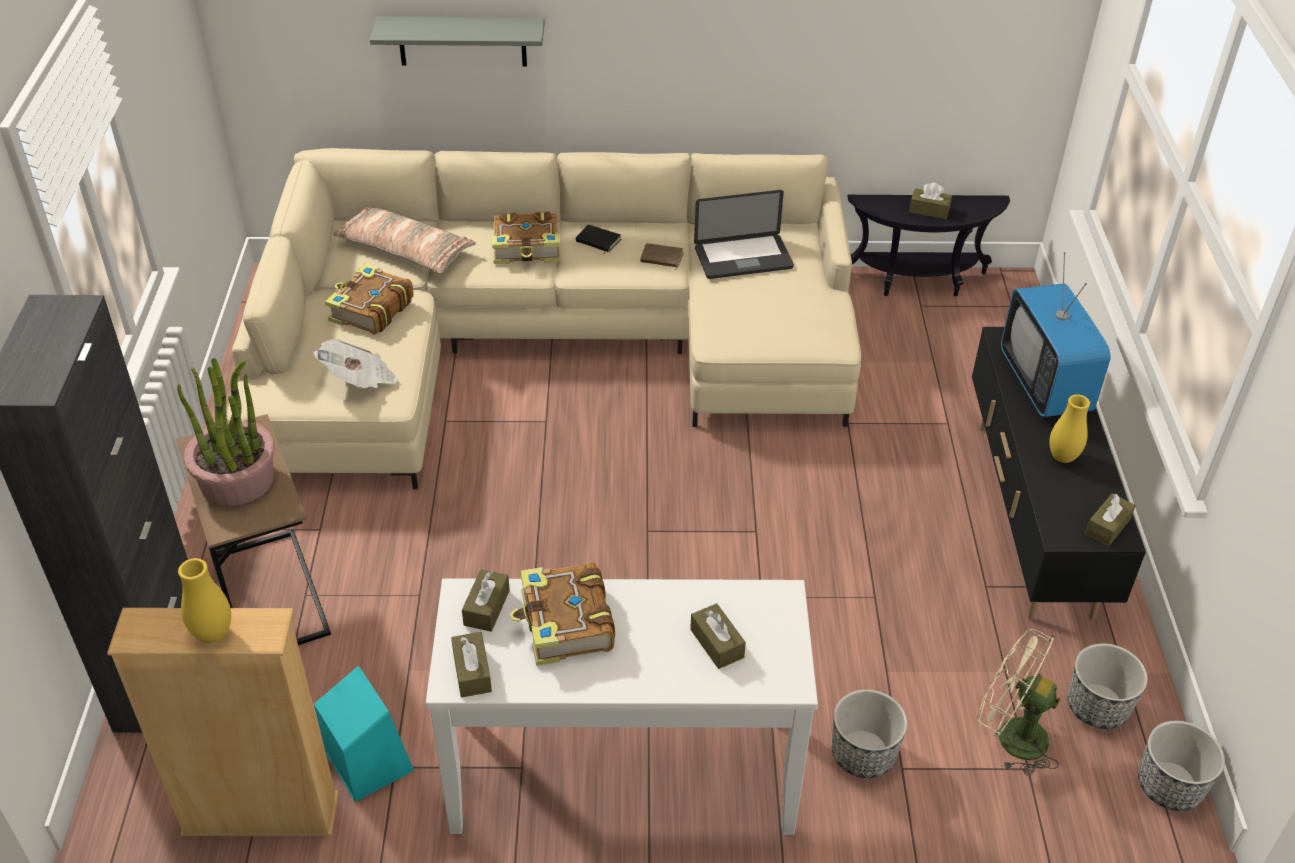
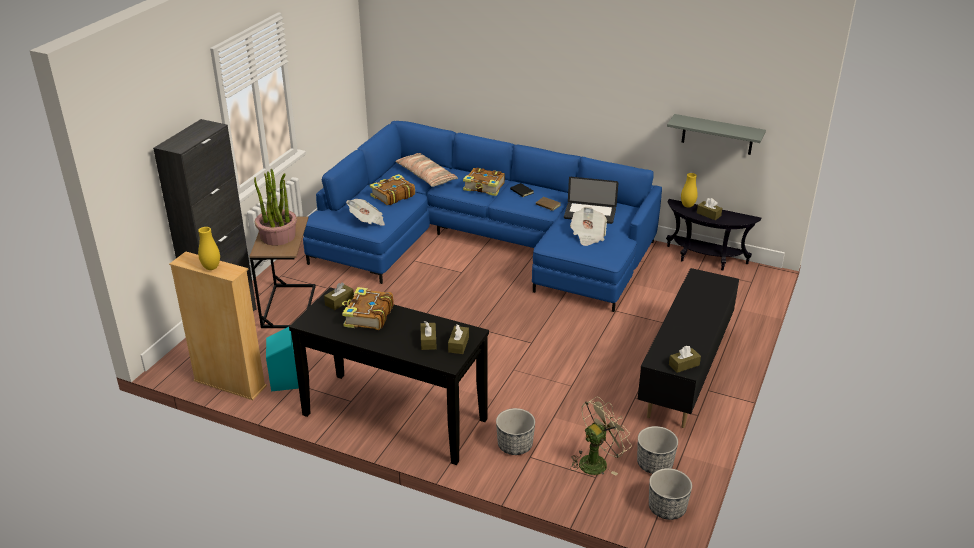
camera: 25 degrees right, 10 degrees down
(462, 41) = (477, 77): grey shelf -> grey shelf (717, 135)
(472, 672) = (315, 321): brown tissue box -> brown tissue box (458, 344)
(541, 346) = (482, 241): beige sofa -> blue sofa
(622, 774) = (394, 417): white console table -> black console table
(770, 304) = (588, 235): none -> newspaper
(1010, 736) = (597, 461): beige fan -> beige fan turned 90 degrees clockwise
(1045, 384) = (703, 299): television -> none
(1062, 457) = (685, 331): yellow vase -> yellow vase (687, 206)

